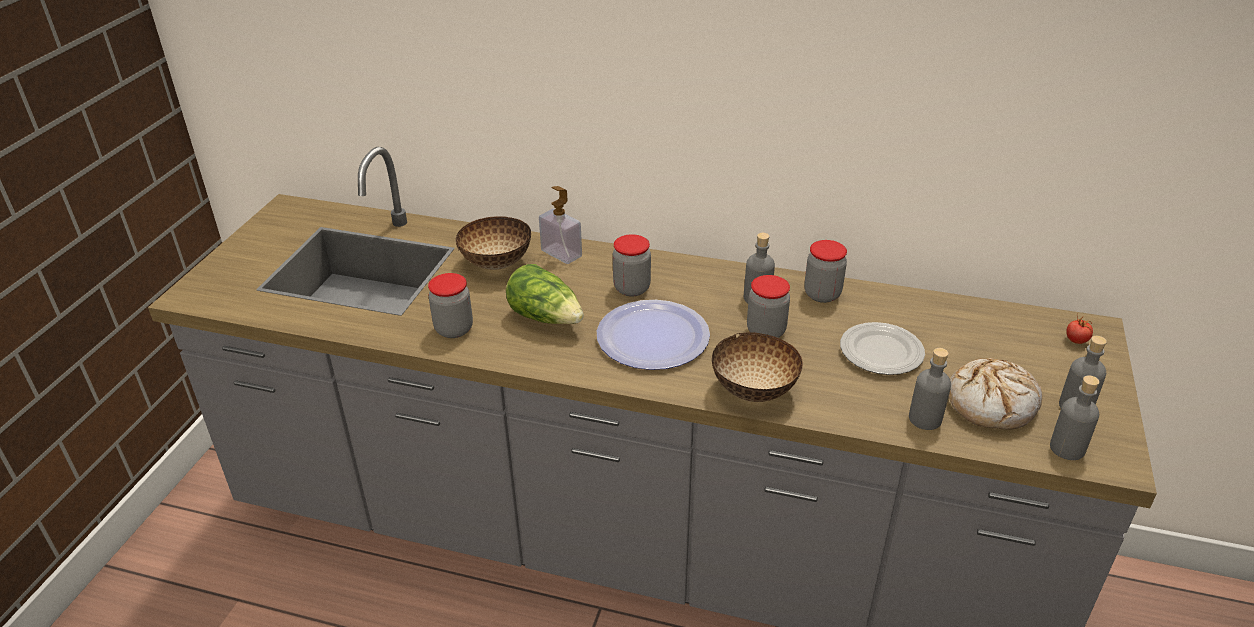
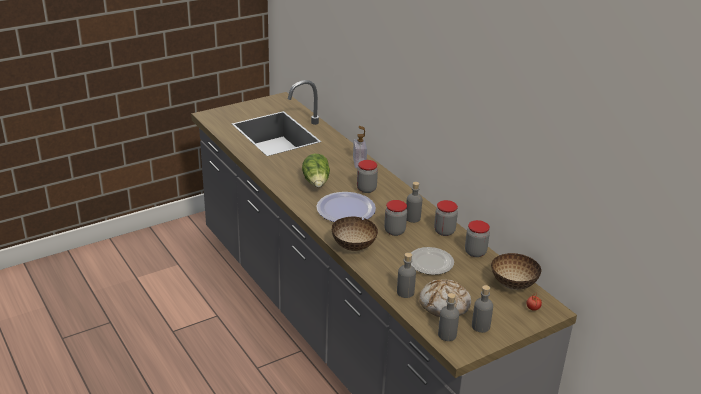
camera: 40 degrees right, 5 degrees down
(454, 329) = (277, 169): jar -> jar (475, 252)
(497, 263) = (328, 154): bowl -> bowl (514, 284)

